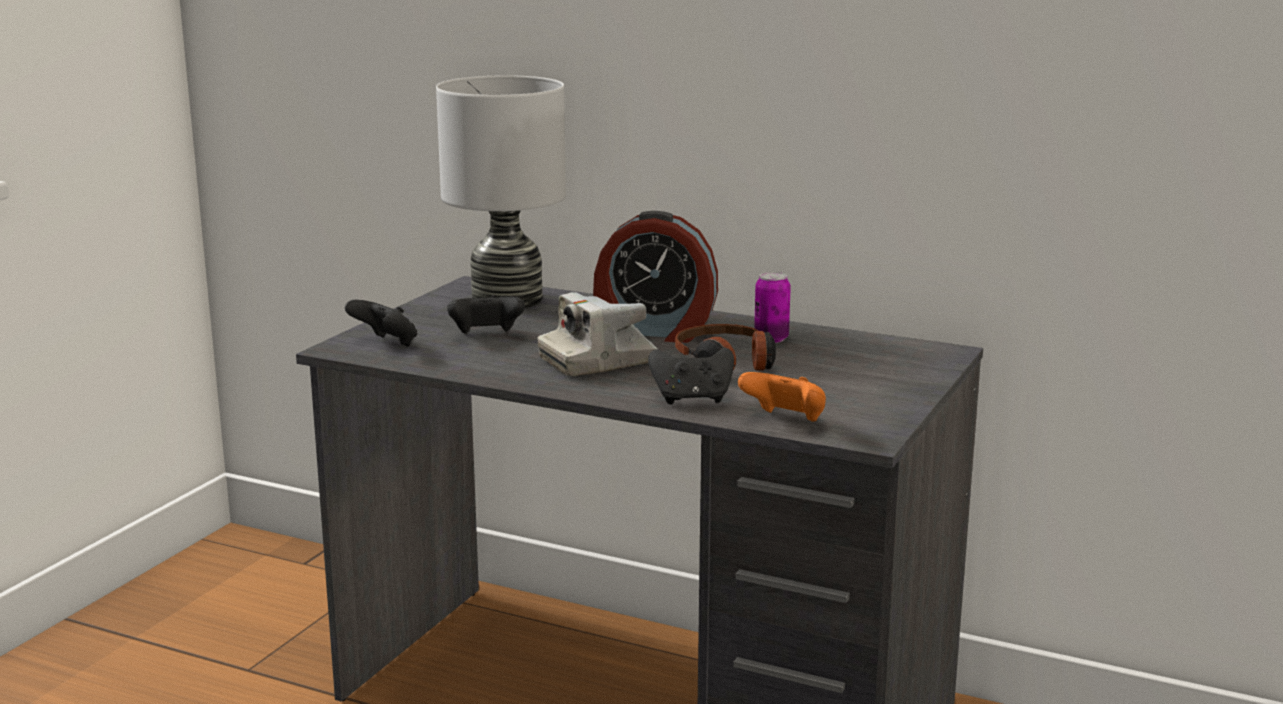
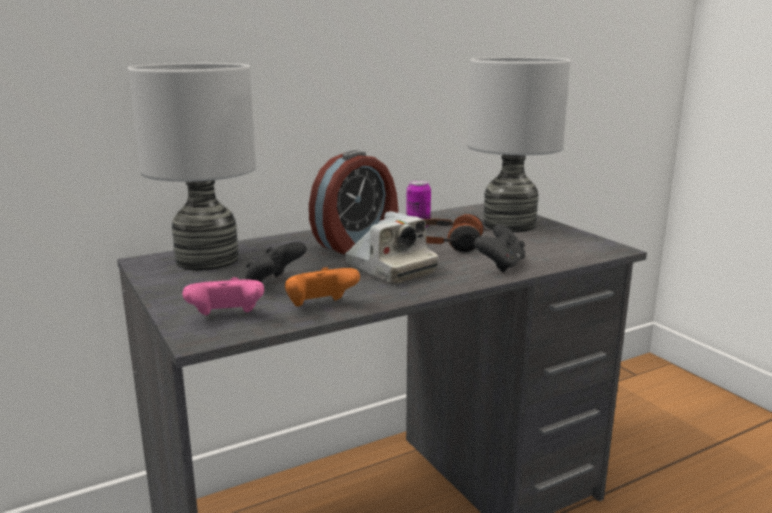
camera: 55 degrees left, 0 degrees up
(386, 344) = (226, 318): black game controller -> pink game controller
(597, 361) = (390, 269): camera -> camera turned 45 degrees counterclockwise
(785, 421) = (566, 256): orange game controller -> orange game controller (320, 307)
(870, 374) = (509, 225): none -> grey table lamp

